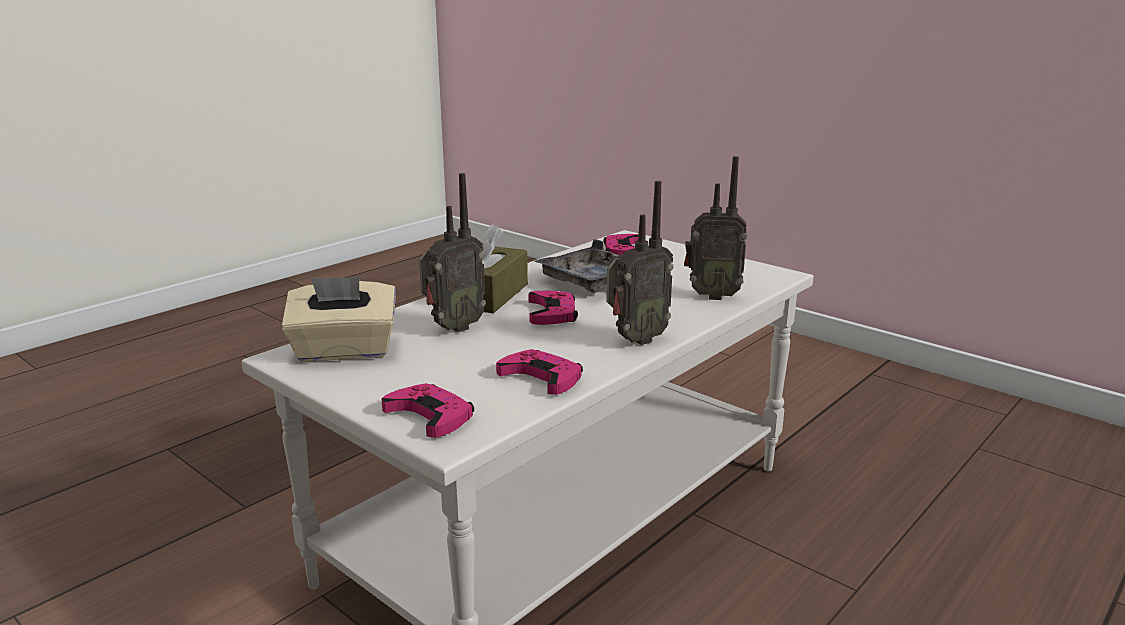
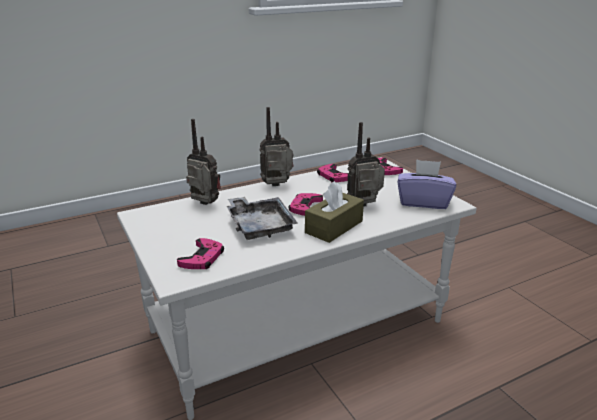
camera: 160 degrees left, 5 degrees up
(344, 351) = (423, 202): beige tissue box -> purple tissue box

